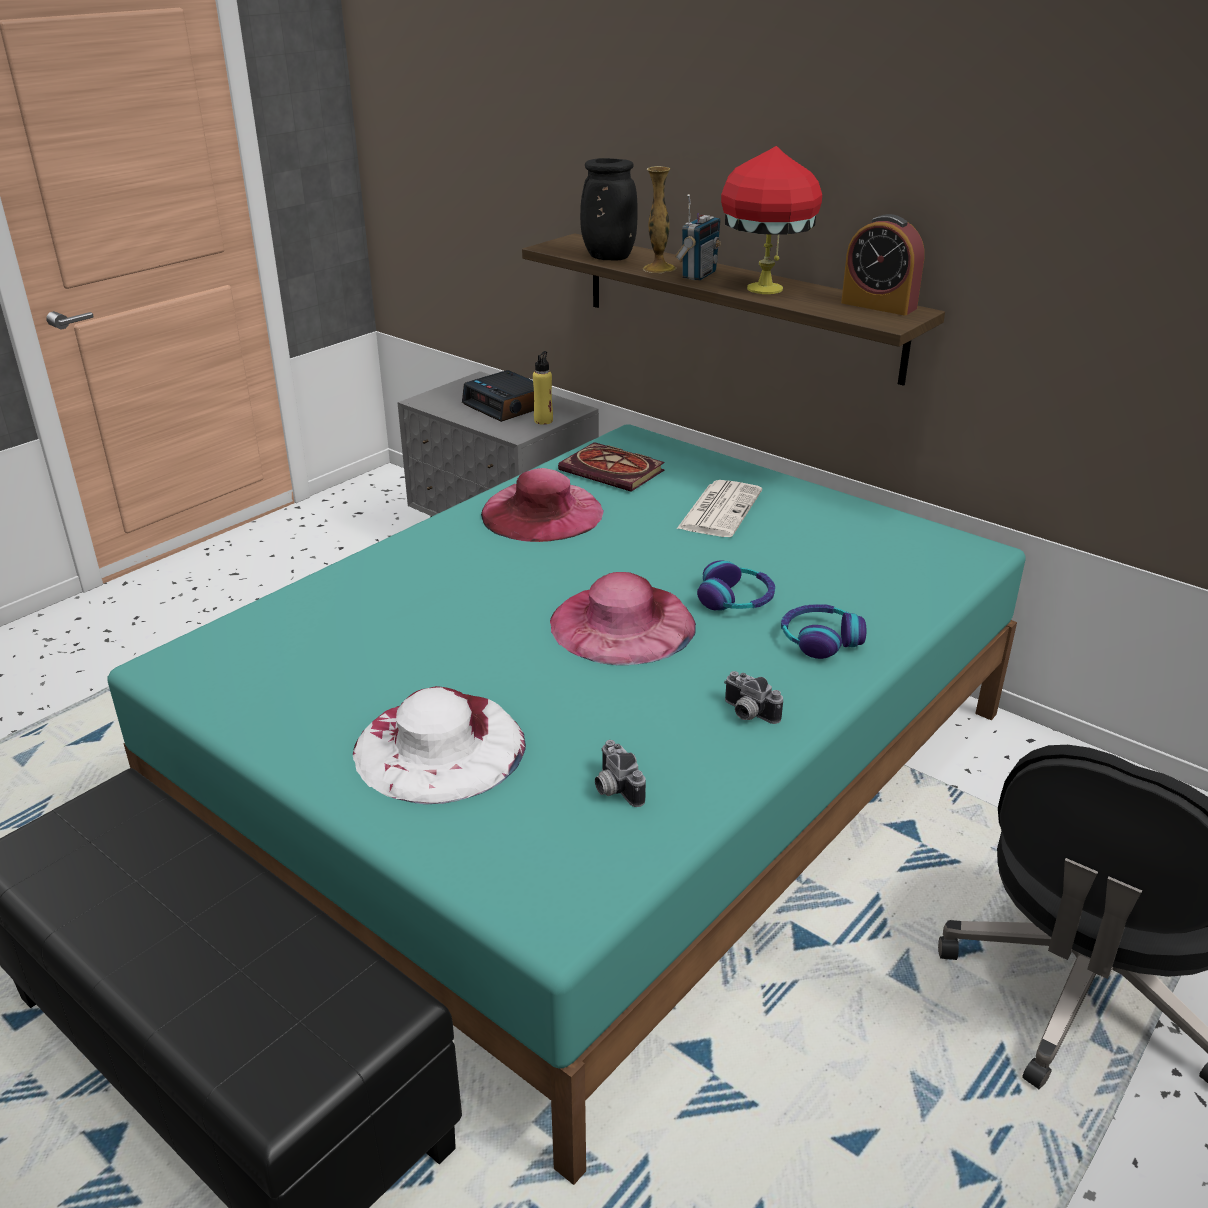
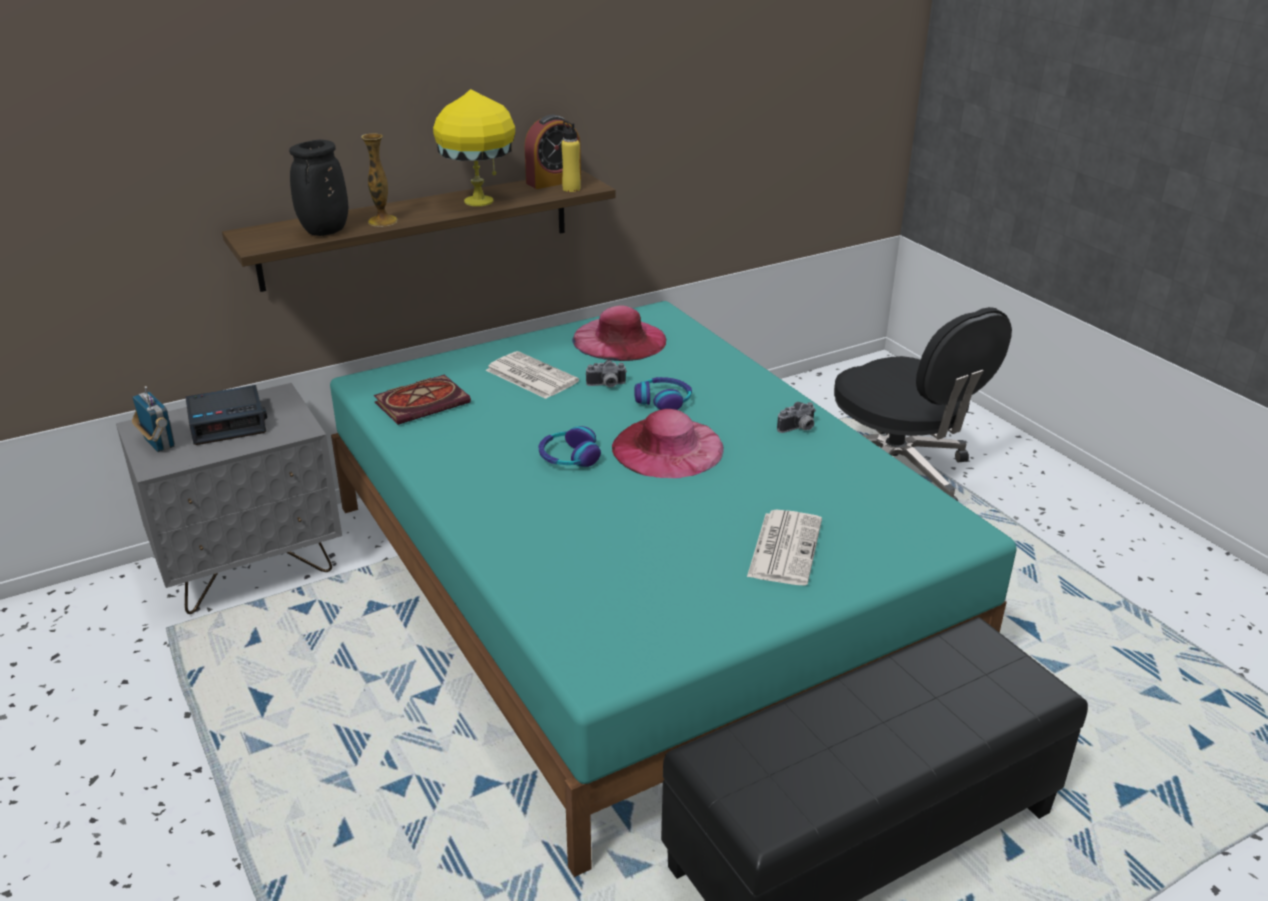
camera: 70 degrees left, 0 degrees up
(439, 746) = (784, 547): white hat -> newspaper
(542, 512) = (467, 447): pink hat -> pink hat (619, 339)
(543, 420) = (288, 412): yellow bottle -> yellow bottle (571, 189)
(613, 789) = (856, 490): camera -> camera (606, 385)
(698, 275) = (417, 213): radio -> radio (158, 443)
(763, 289) = (479, 202): red table lamp -> yellow table lamp
(820, 639) = (730, 386): headphones -> headphones (569, 457)

